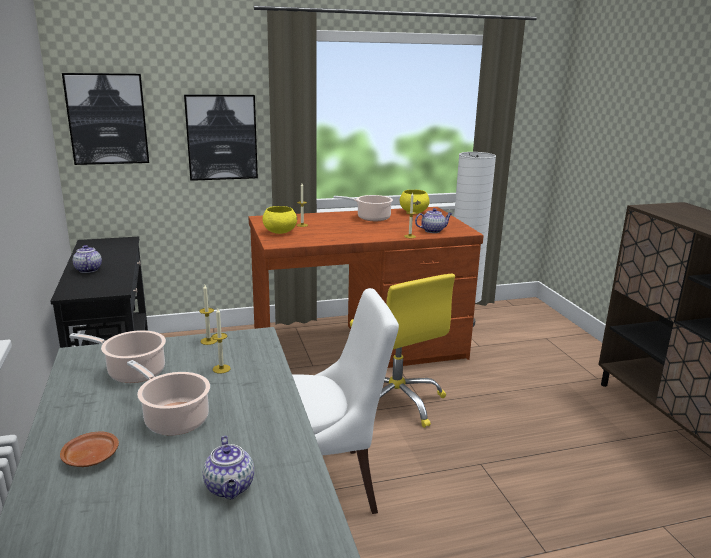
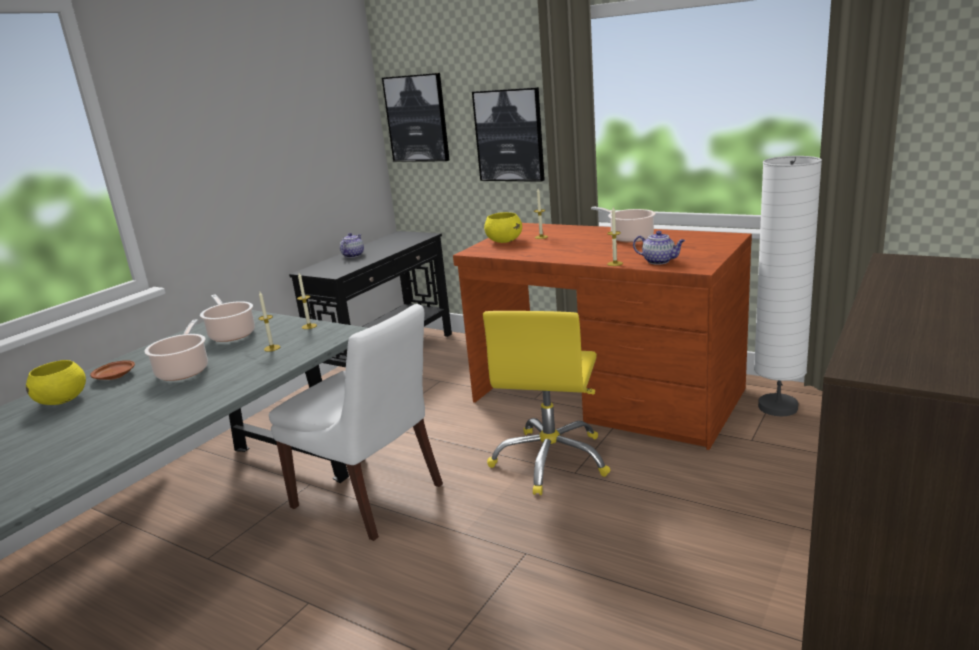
camera: 50 degrees right, 0 degrees up
(230, 488) = (116, 421): teapot -> none
(414, 212) = (698, 237): yellow bowl -> yellow bowl (63, 401)

